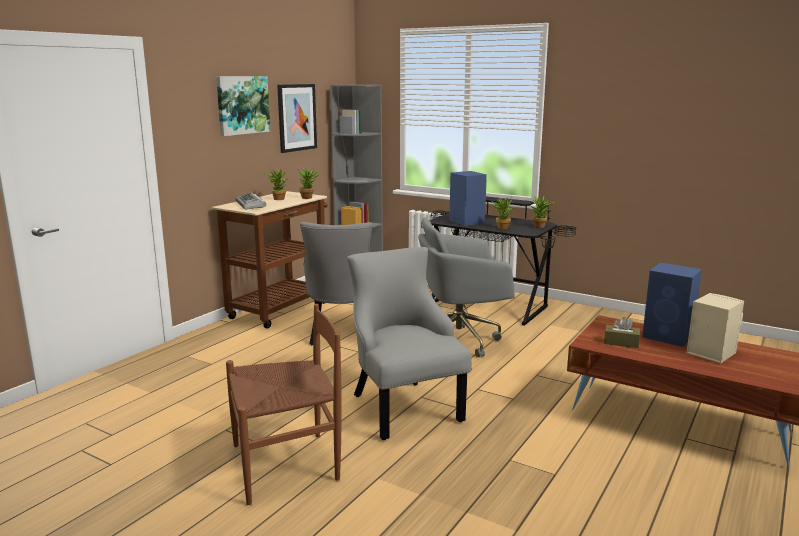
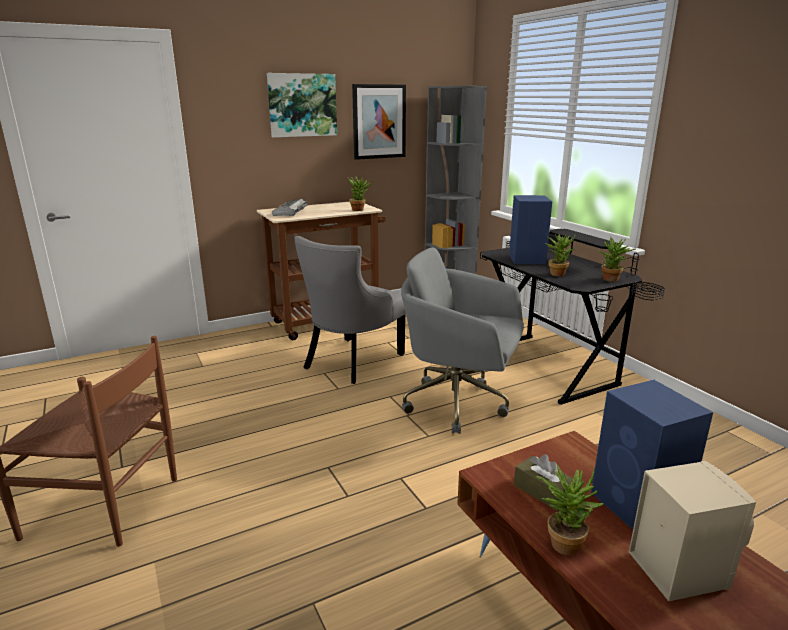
camera: 30 degrees right, 5 degrees up
(278, 199) = (330, 208): potted plant -> potted plant (562, 540)
(405, 410) = (291, 479): grey chair -> none

